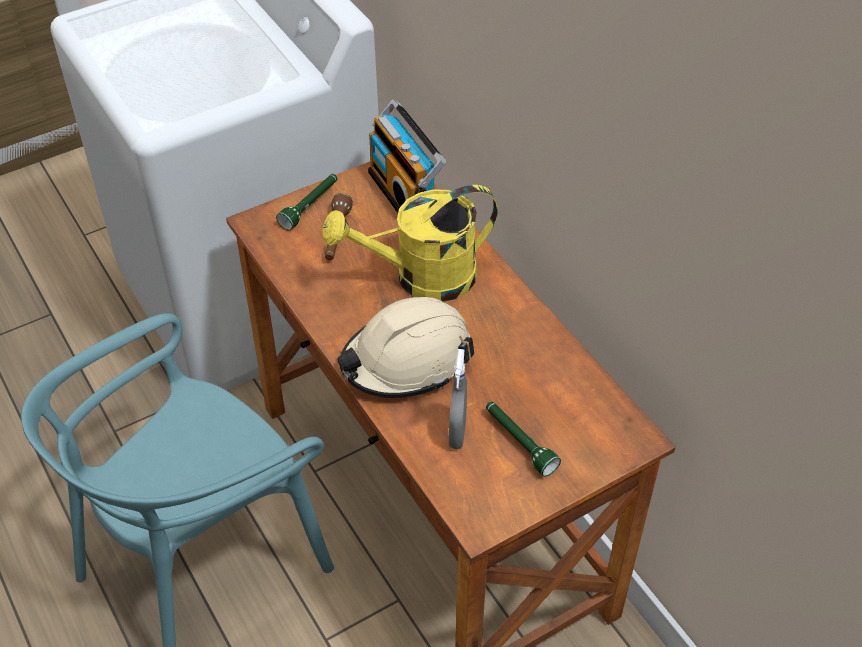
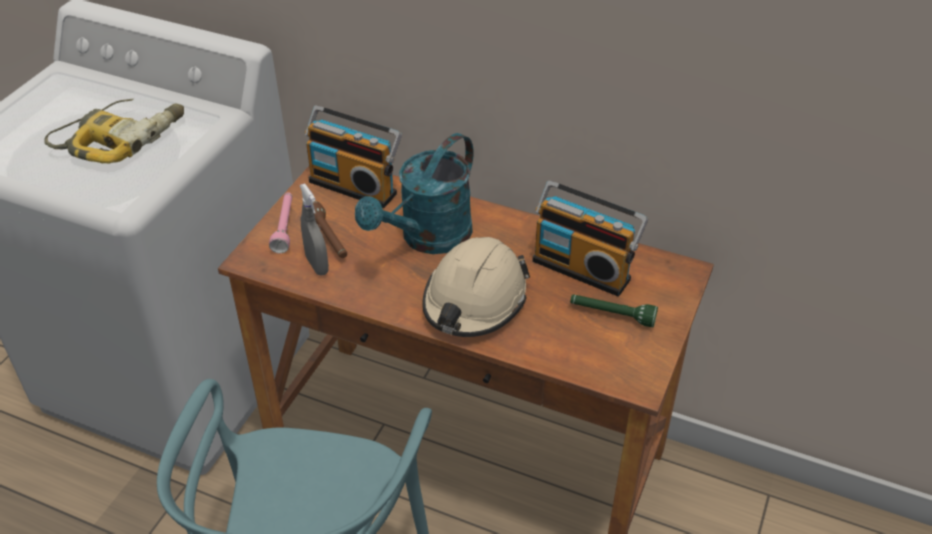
camera: 35 degrees left, 5 degrees down
(205, 62) = (122, 138): none -> power drill
(310, 206) = (285, 227): green flashlight -> pink flashlight
(421, 278) = (427, 239): yellow watering can -> turquoise watering can
(457, 433) = (562, 332): grey spray bottle -> grey spray bottle (317, 265)
(538, 381) = (583, 268): none -> radio

